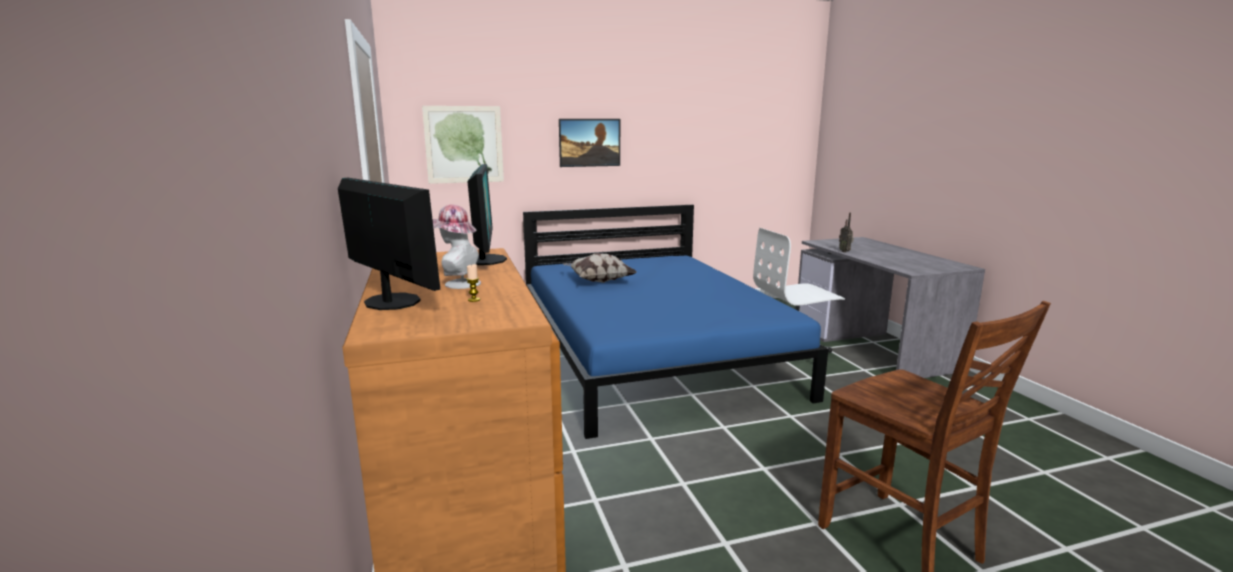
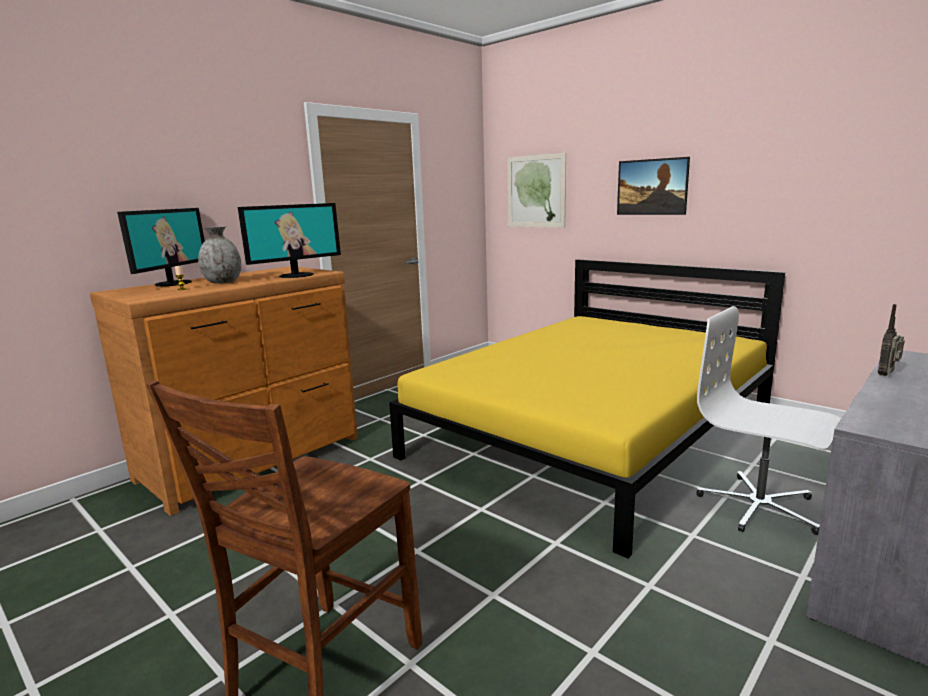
camera: 60 degrees right, 0 degrees up
(458, 283) = (222, 282): hat -> grey vase
(598, 281) = (573, 338): pillow -> none
(651, 355) = (594, 434): blue bed -> yellow bed

